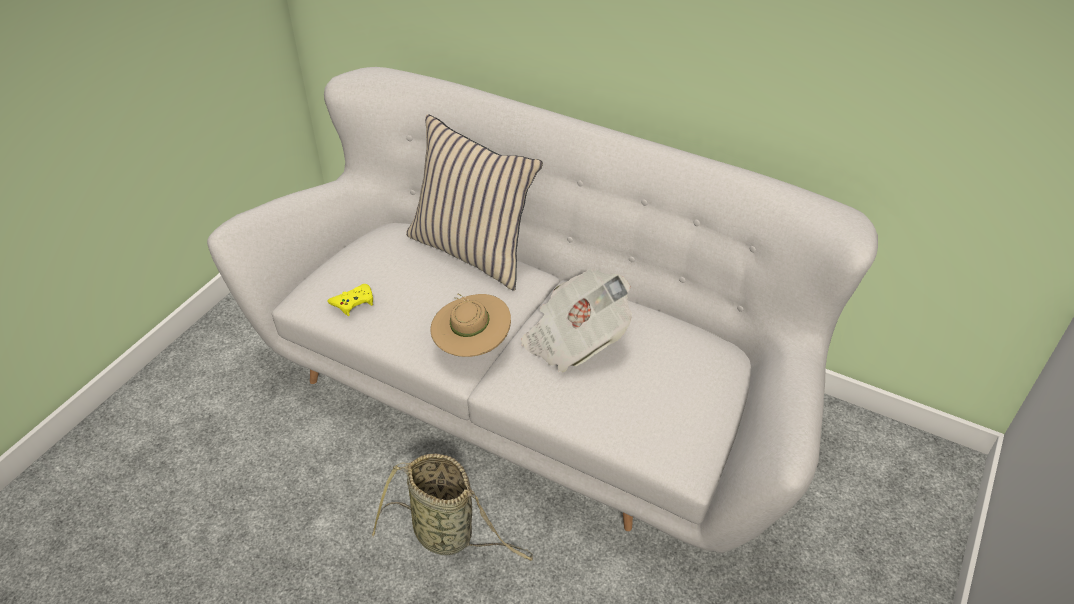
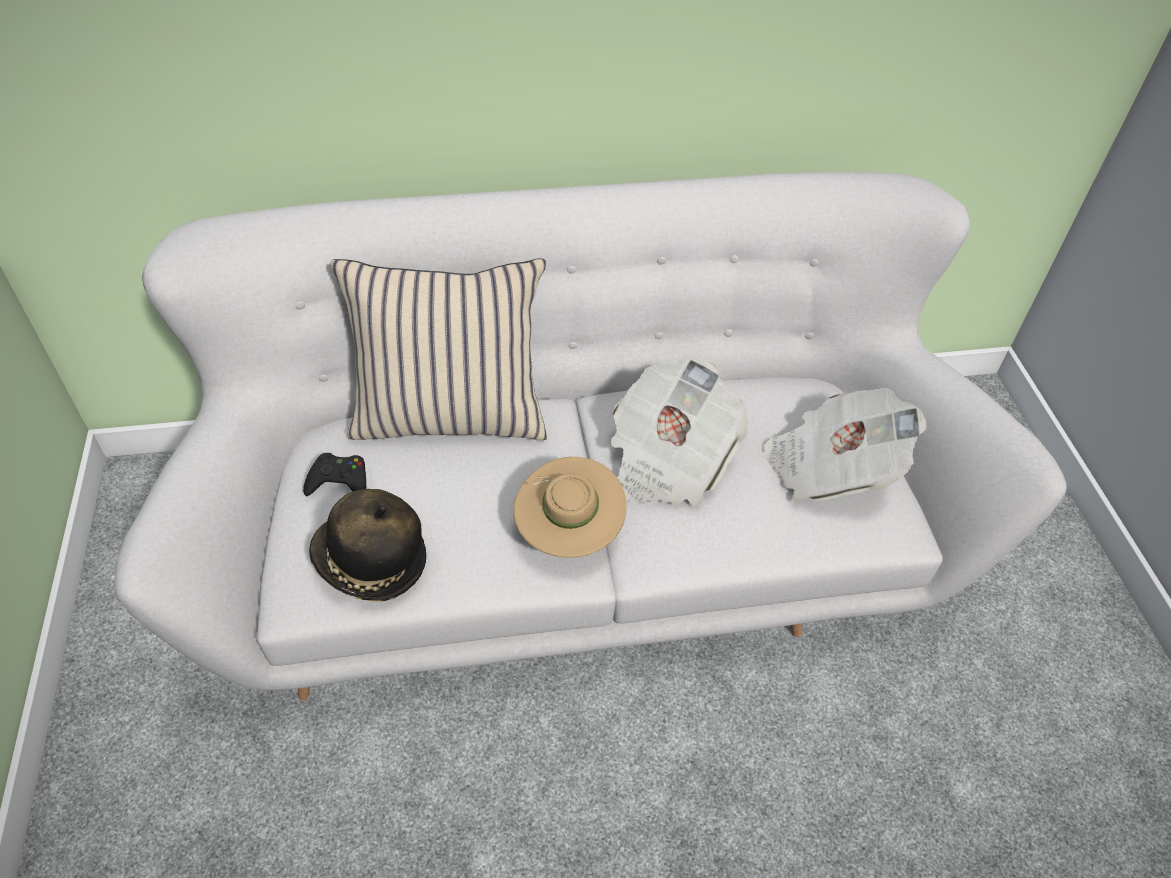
camera: 40 degrees left, 5 degrees up
(353, 302) = (370, 562): yellow game controller -> hat
(379, 254) = (339, 481): none -> black game controller
(448, 535) = (637, 769): basket -> none
(679, 401) = (831, 467): none -> newspaper

